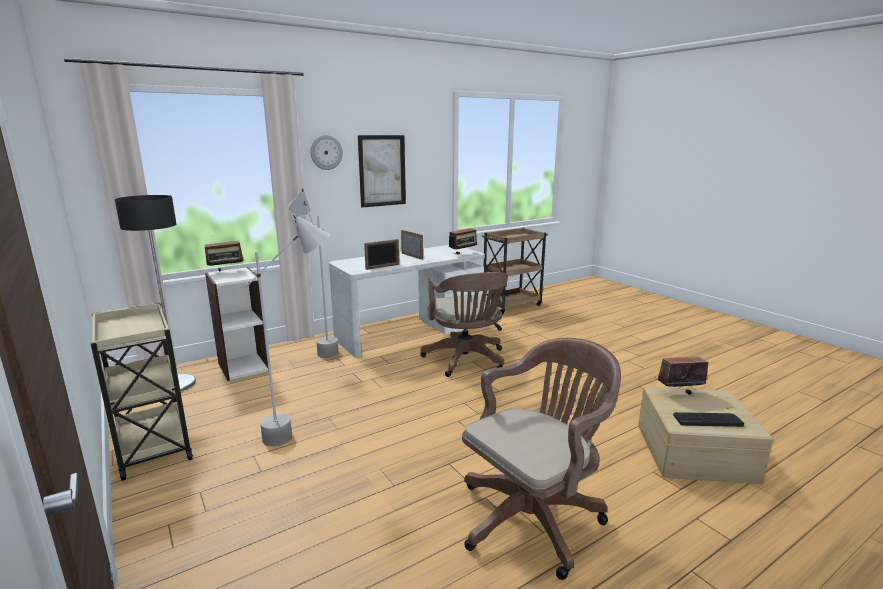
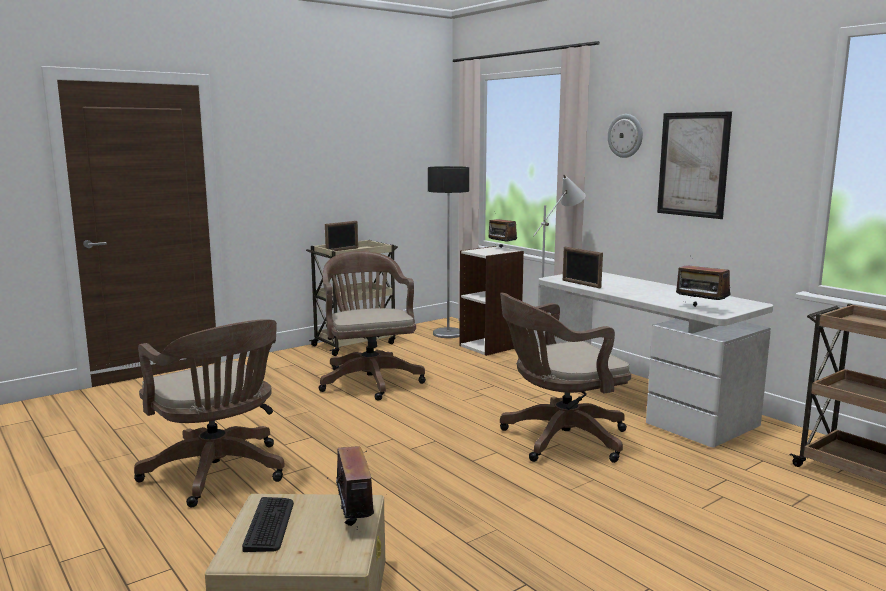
camera: 85 degrees right, 5 degrees down
(302, 433) = (369, 380): grey floor lamp -> brown office chair
(412, 256) = (654, 290): picture frame -> picture frame (342, 250)

